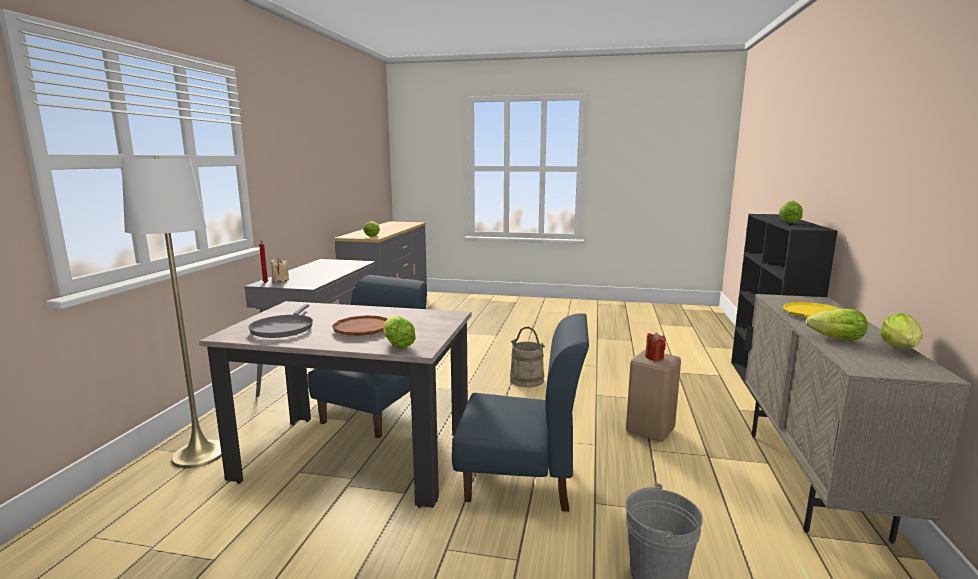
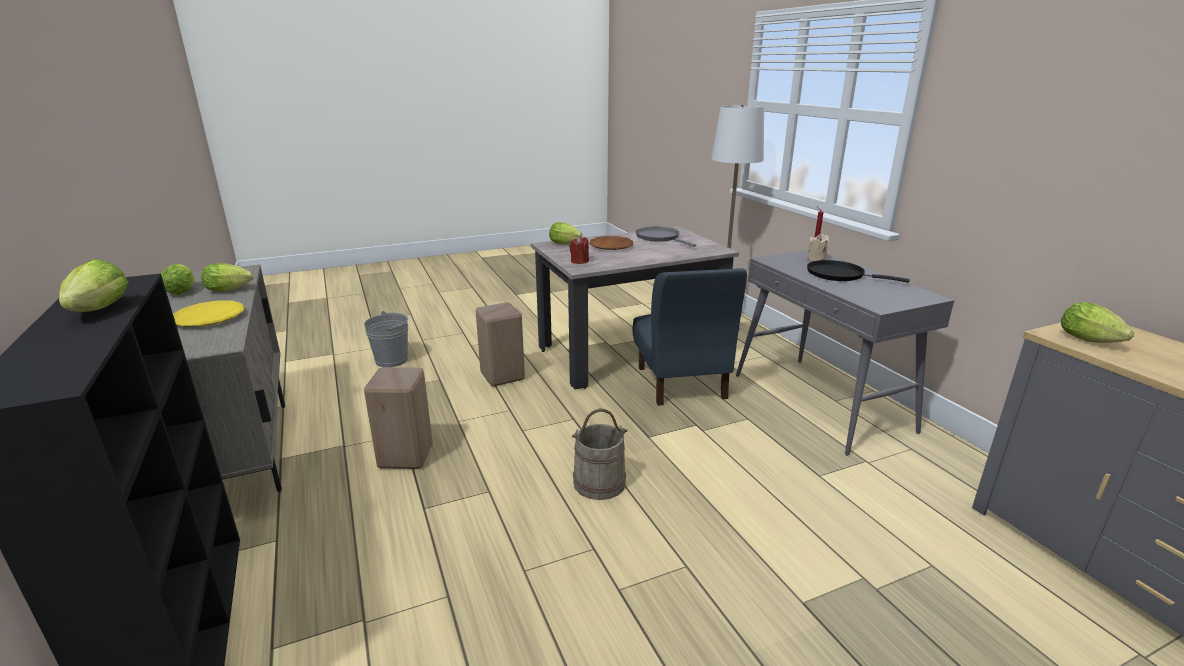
camera: 145 degrees right, 10 degrees up
(314, 272) = (839, 275): none -> black frying pan
(520, 480) = (501, 376): blue chair -> beige stool
(654, 357) = (396, 375): red candle -> red candle (579, 261)

